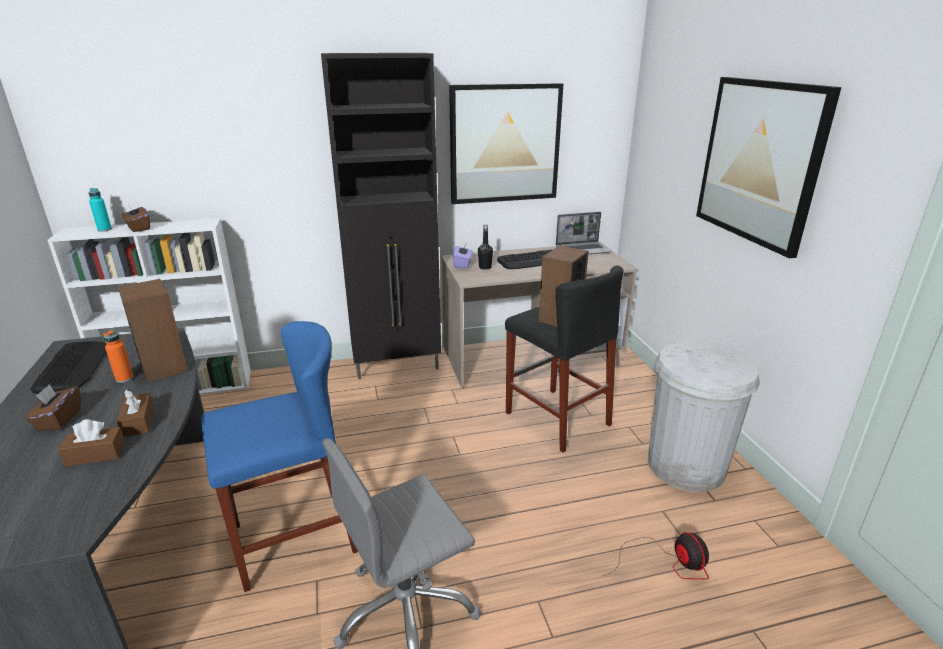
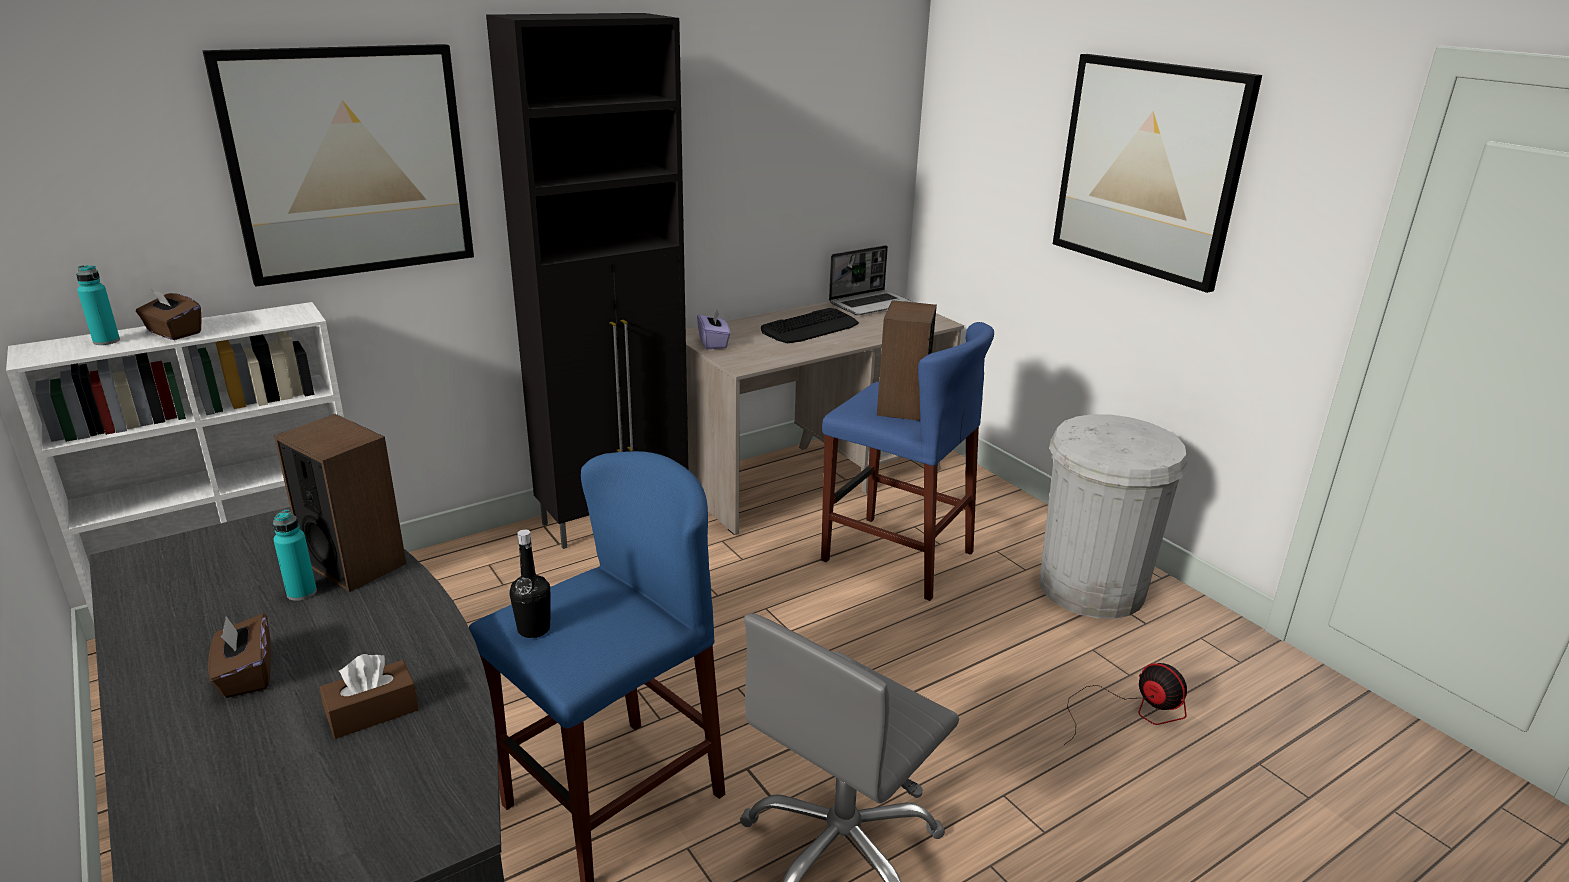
camera: 20 degrees left, 0 degrees up
(73, 366) = (180, 589): keyboard -> none
(124, 378) = (301, 593): orange bottle -> turquoise bottle
(138, 422) = (398, 652): brown tissue box -> none
(485, 267) = (751, 344): black bottle -> black bottle (534, 629)
(505, 144) = (755, 151): picture -> picture (350, 163)
(557, 418) = (897, 556): black stool -> blue stool

